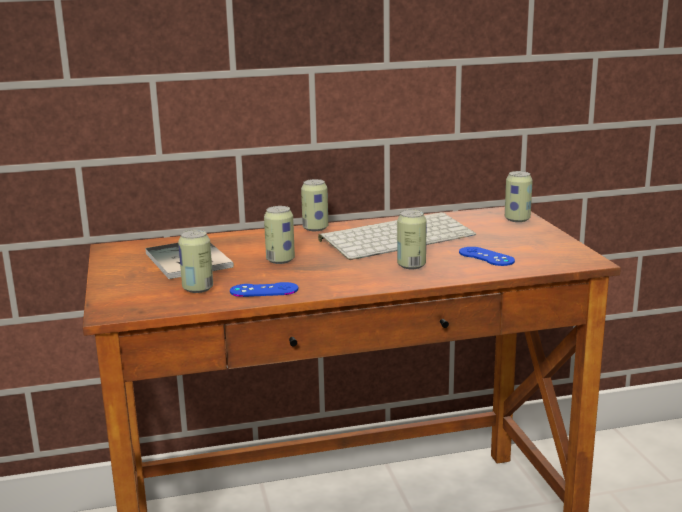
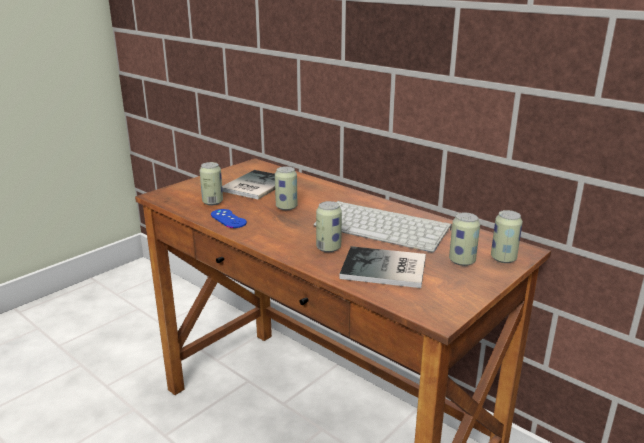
camera: 55 degrees right, 5 degrees up
(315, 228) = (362, 198): can -> can (462, 261)
(486, 257) = (386, 270): blue game controller -> book

